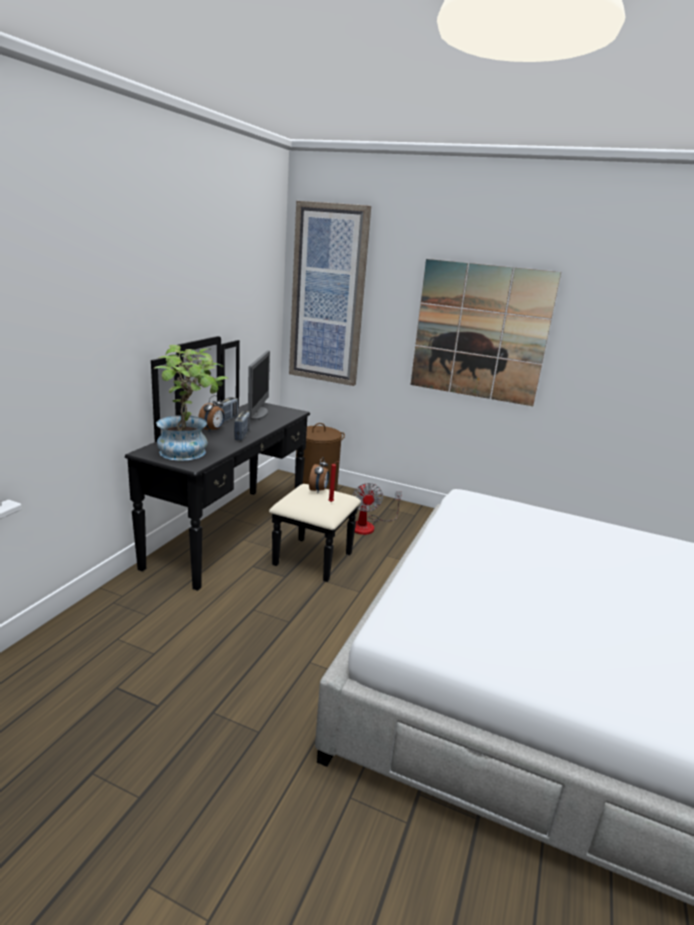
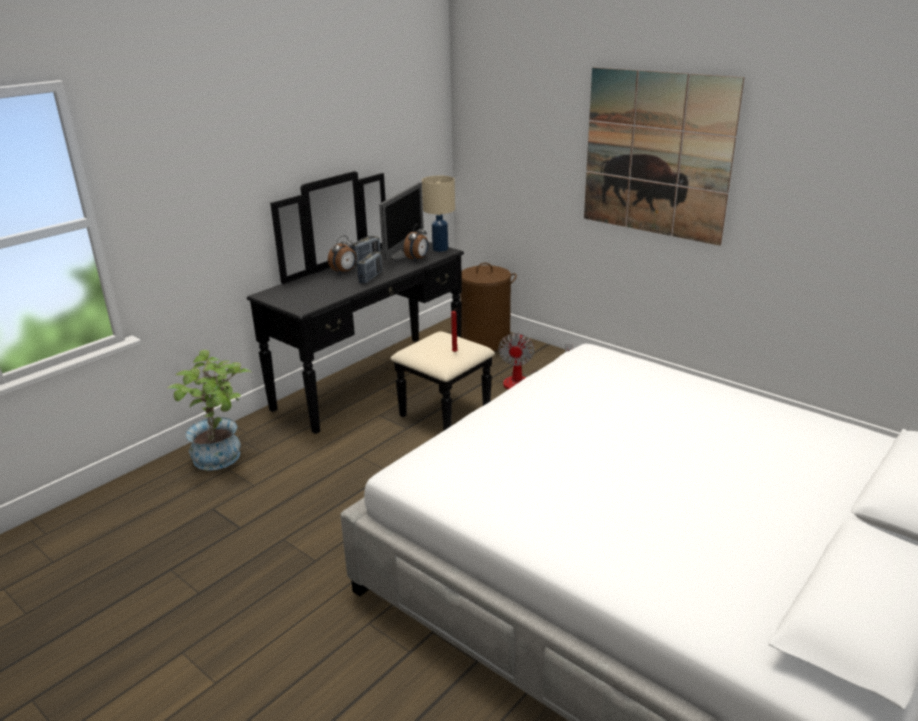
camera: 20 degrees right, 5 degrees up
(190, 452) = (307, 295): potted plant -> potted plant (223, 458)
(288, 410) = (440, 249): none -> beige table lamp
(318, 490) = (449, 339): alarm clock -> alarm clock (417, 259)
(328, 296) = (494, 114): picture -> none

